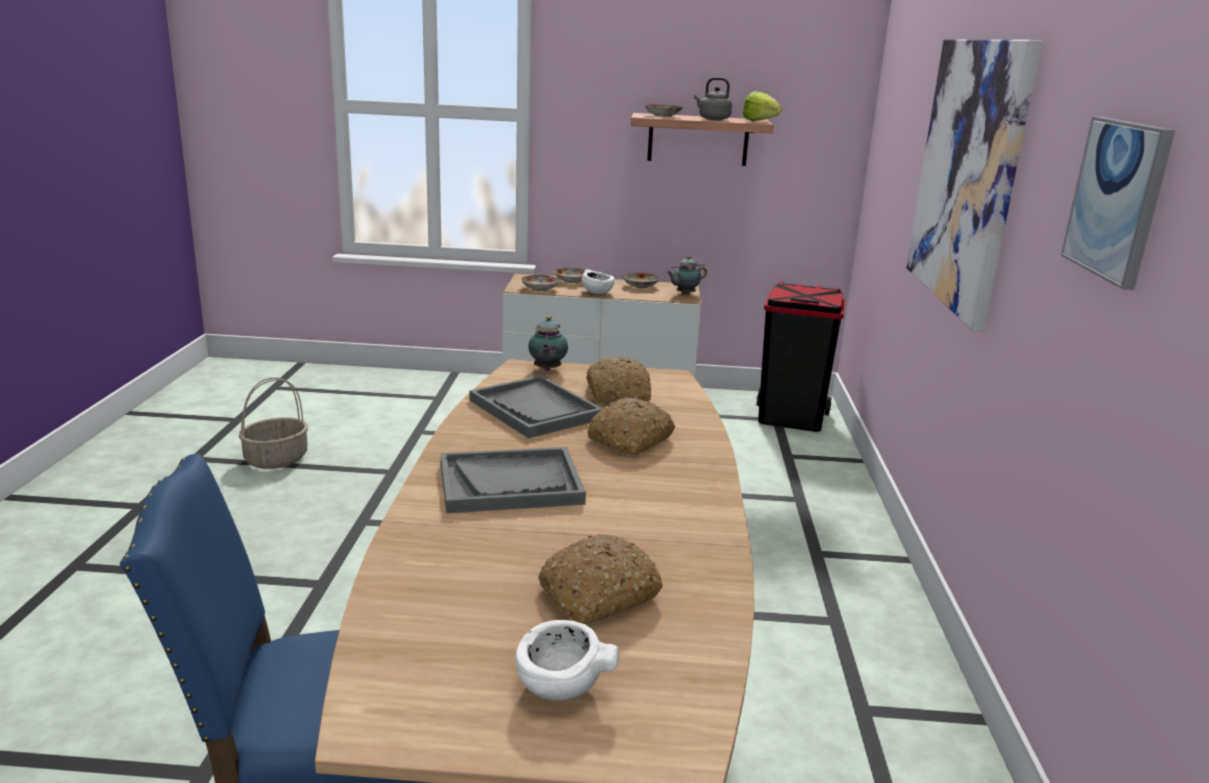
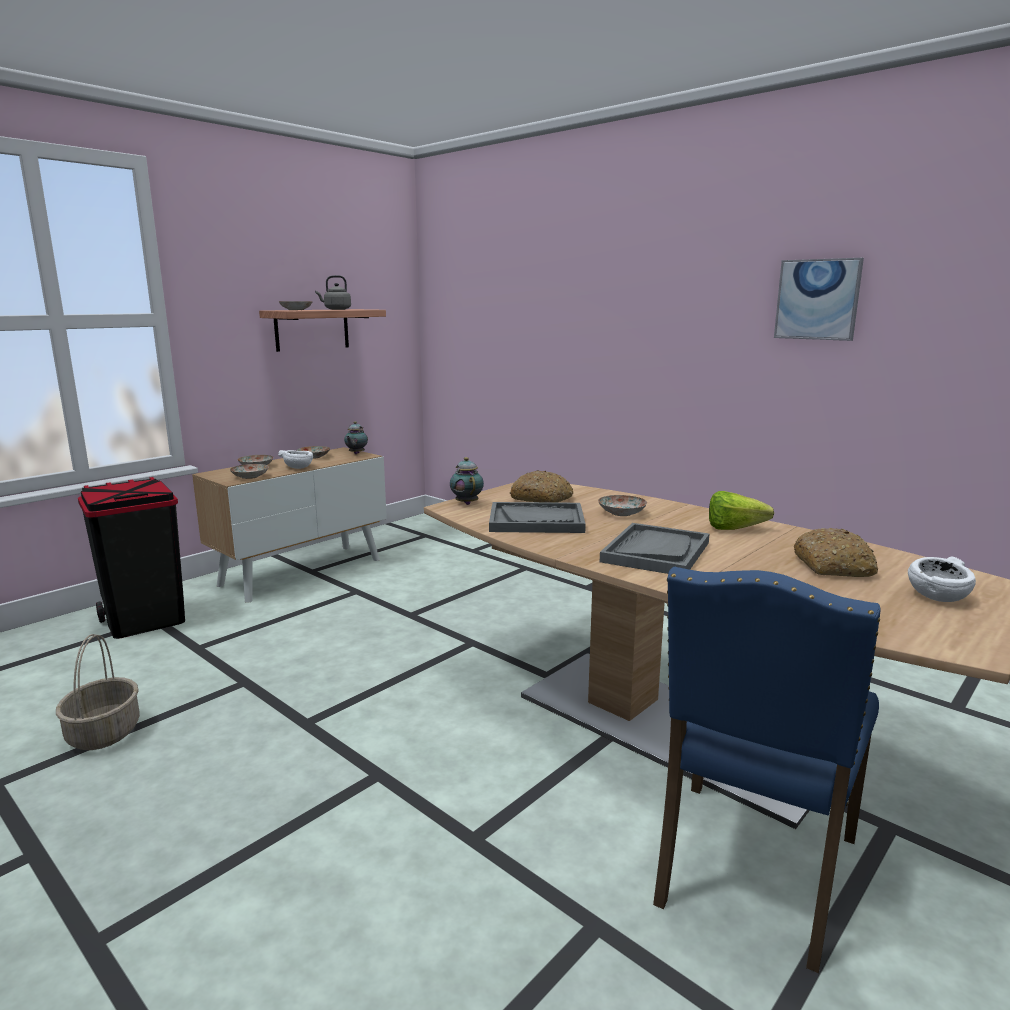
camera: 50 degrees left, 5 degrees down
(547, 370) = (466, 503): teapot -> teapot turned 150 degrees counterclockwise
(630, 439) = (622, 513): bread -> plate
(762, 122) = (373, 309): lettuce -> lettuce (739, 529)
(790, 418) = (430, 531): black trash can -> black trash can (145, 620)
(967, 174) = (614, 316): picture -> none

